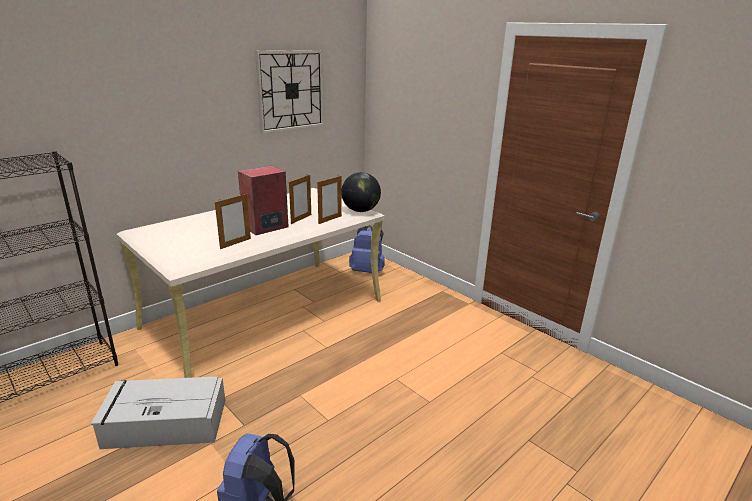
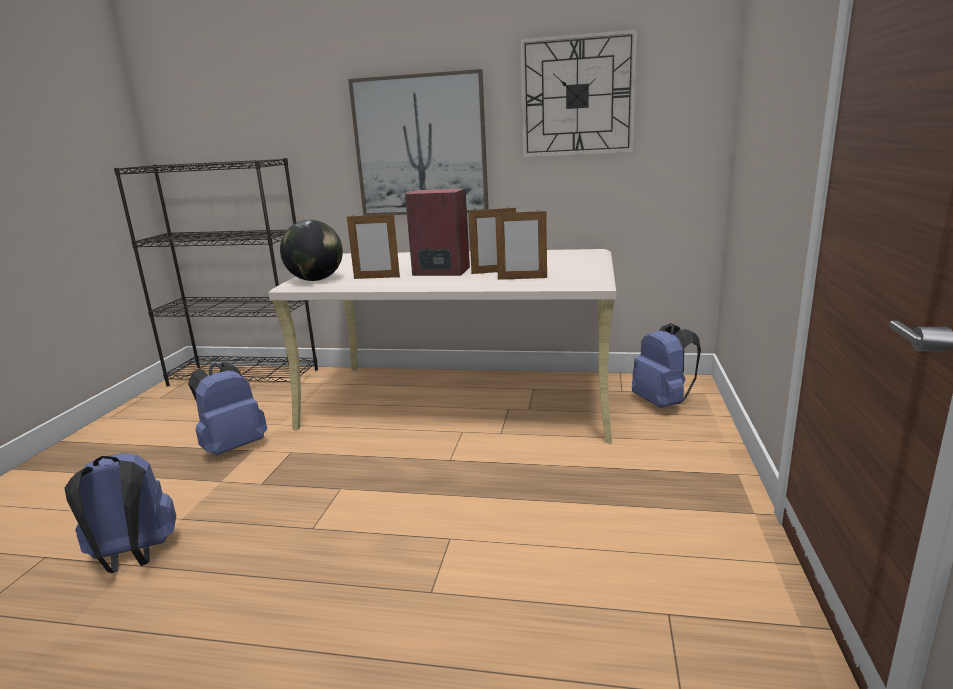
camera: 55 degrees right, 5 degrees down
(164, 423) = (233, 447): grey storage box -> blue backpack
(185, 130) = (420, 146): none -> picture
(360, 211) = (588, 277): globe -> globe (316, 280)

